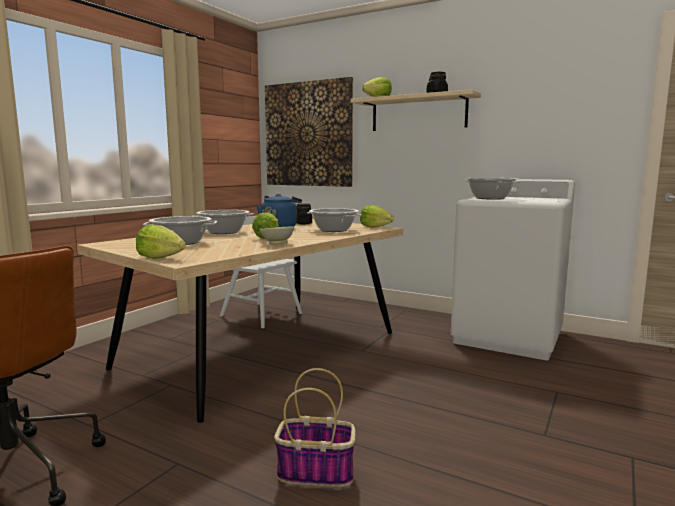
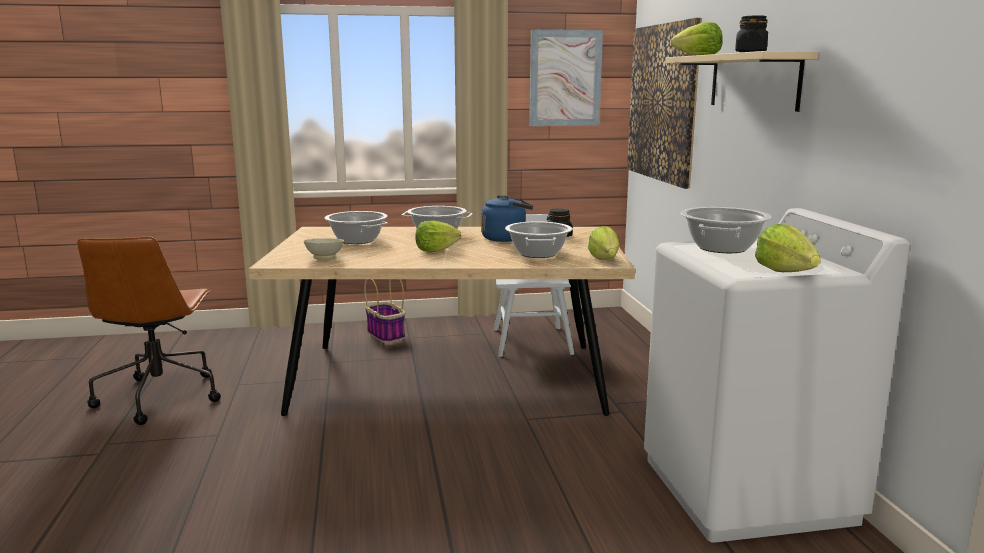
camera: 50 degrees right, 5 degrees up
(160, 257) = (281, 254): lettuce -> lettuce (785, 271)
(226, 117) = (565, 78): none -> picture
(277, 244) = (407, 260): beige bowl -> beige bowl (325, 258)
(317, 472) = (255, 489): basket -> basket (386, 335)

